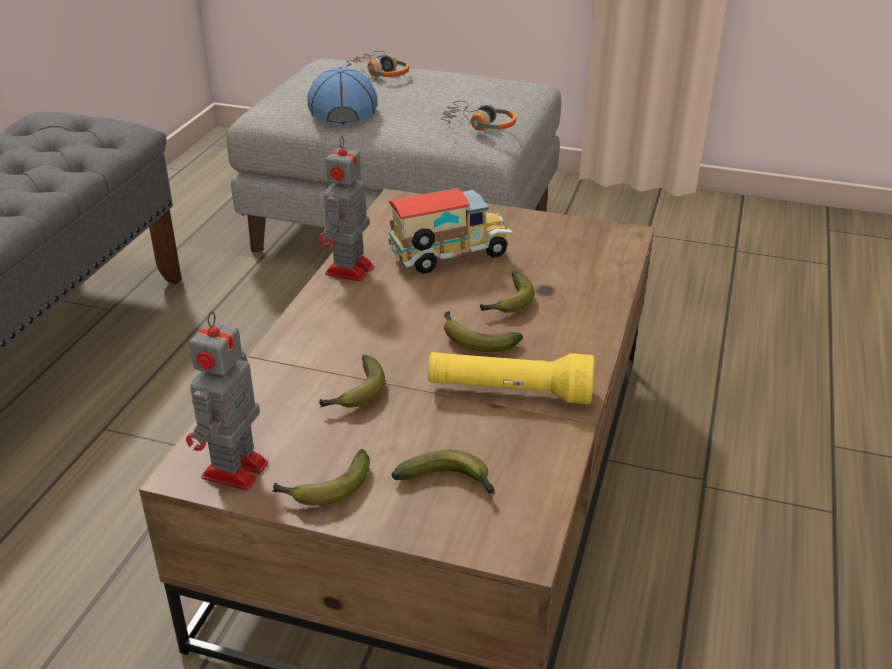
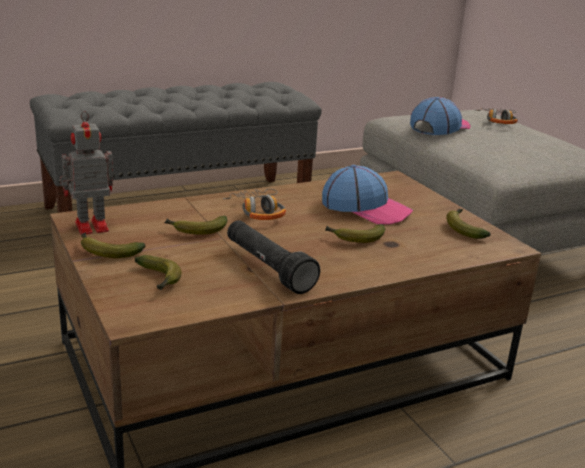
camera: 45 degrees right, 10 degrees down
(348, 271) = (299, 190): toy robot -> none
(449, 258) = (366, 208): toy truck -> cap
(474, 339) = (300, 241): banana -> banana (463, 228)
(478, 125) = (508, 160): headphones -> headphones (259, 212)
(509, 392) = (267, 268): yellow flashlight -> black flashlight

